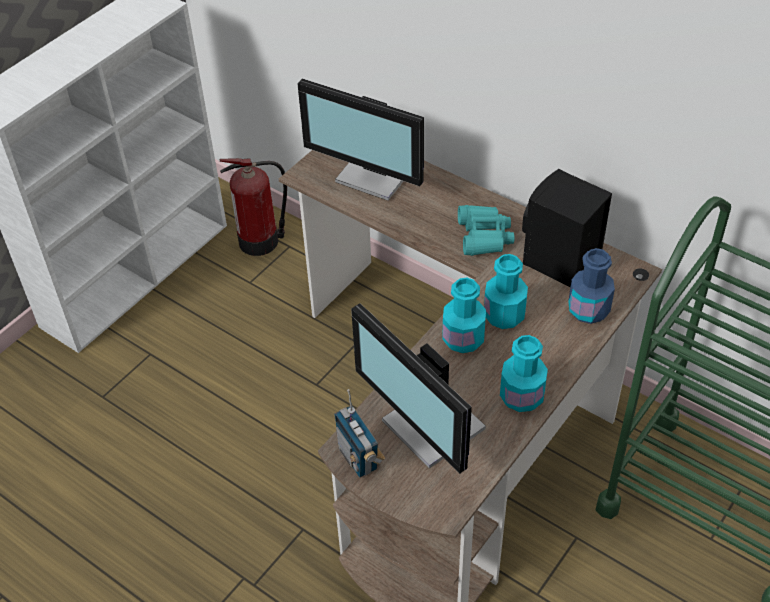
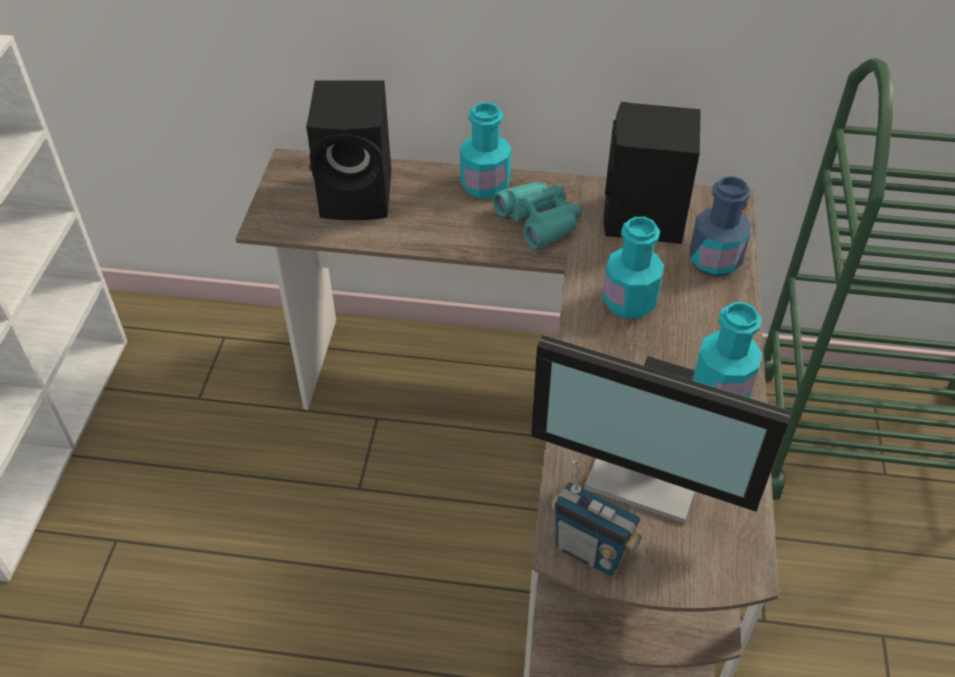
camera: 30 degrees left, 0 degrees up
(261, 241) = (184, 343): fire extinguisher -> none
(375, 176) = (359, 195): monitor -> black speaker
(463, 339) = (604, 347): turquoise bottle -> turquoise bottle (485, 185)

